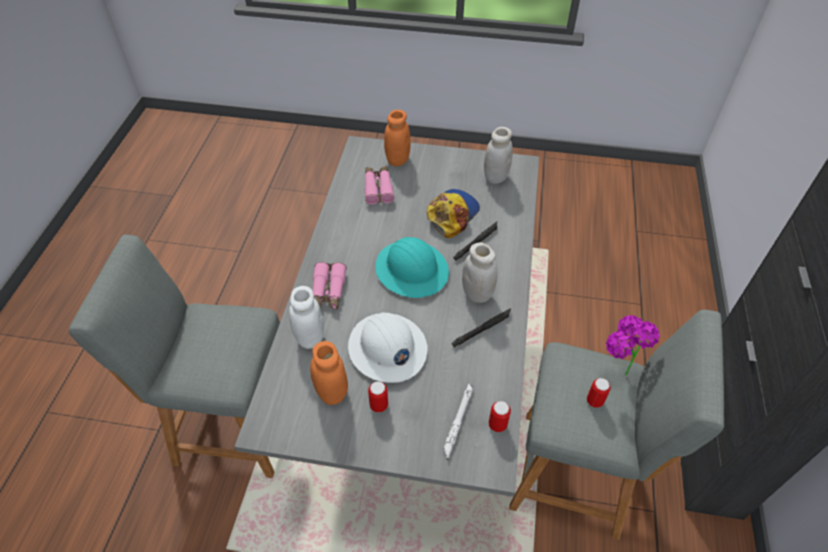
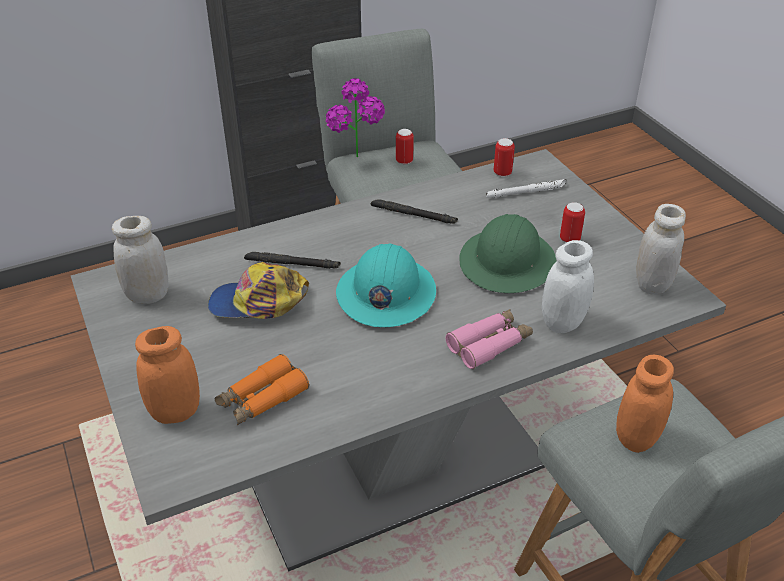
camera: 125 degrees left, 10 degrees down
(332, 392) = (596, 273): orange jar -> orange jar (636, 438)
(378, 188) = (262, 399): pink binoculars -> orange binoculars
(387, 349) = (507, 262): white hard hat -> green hard hat
(477, 293) = (370, 235): white jar -> white jar (652, 284)

